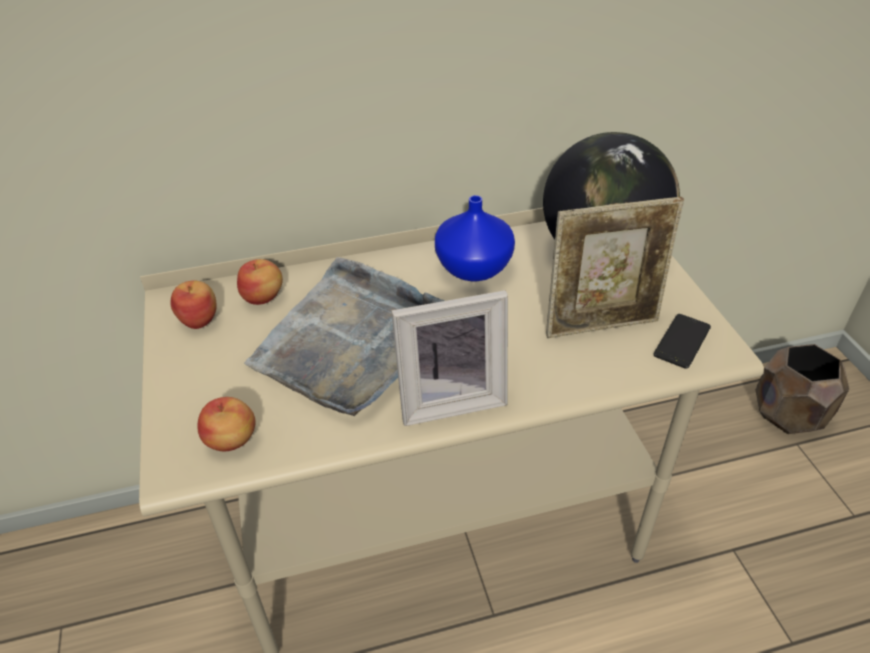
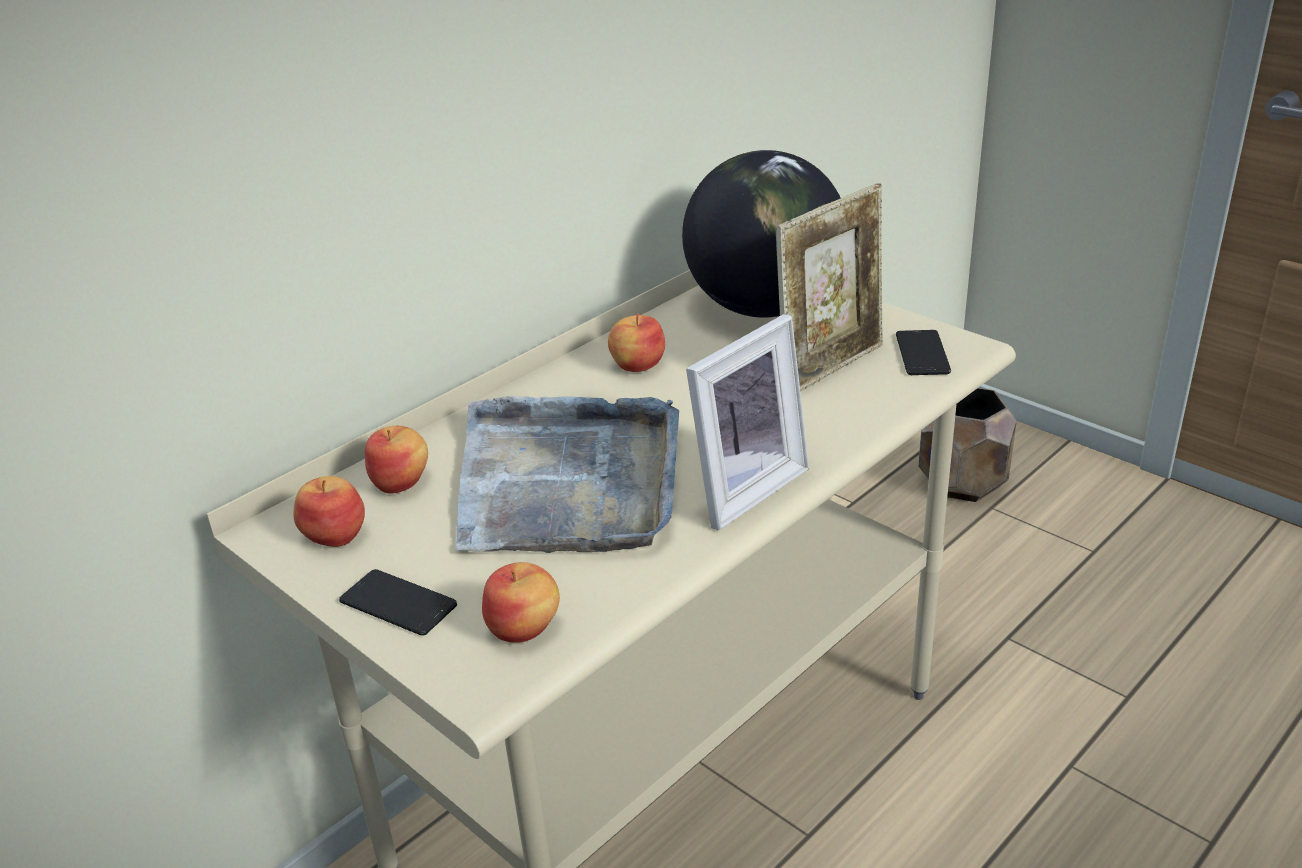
camera: 30 degrees left, 10 degrees down
(186, 385) = (398, 603): none -> phone
(474, 267) = (637, 365): blue vase -> apple

